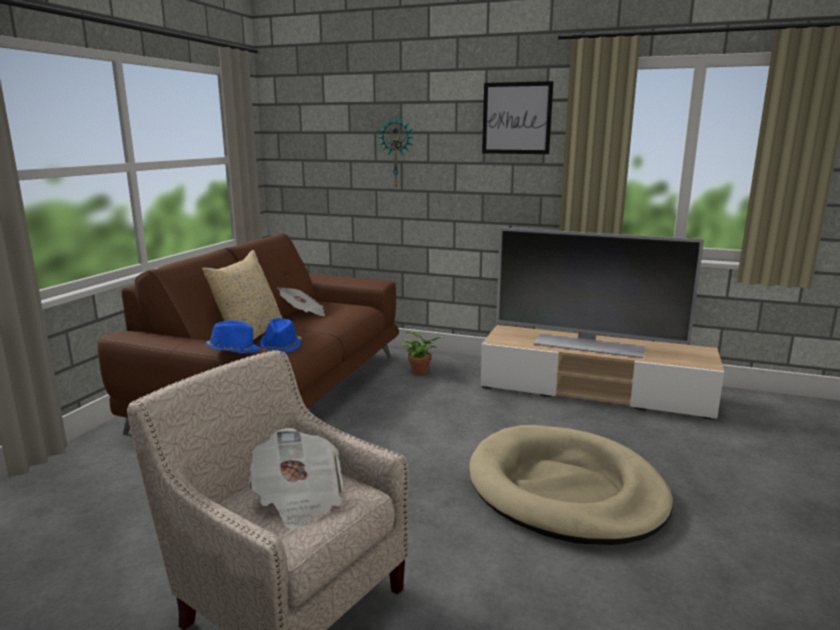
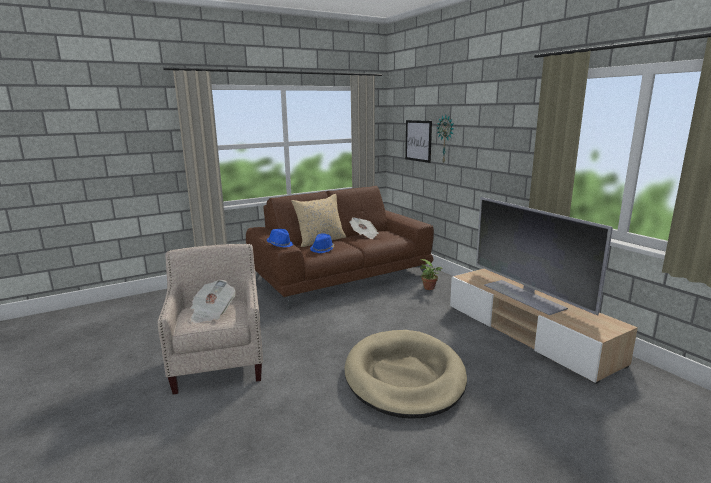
camera: 40 degrees right, 0 degrees up
(516, 118) = (513, 117): picture -> picture (418, 140)

